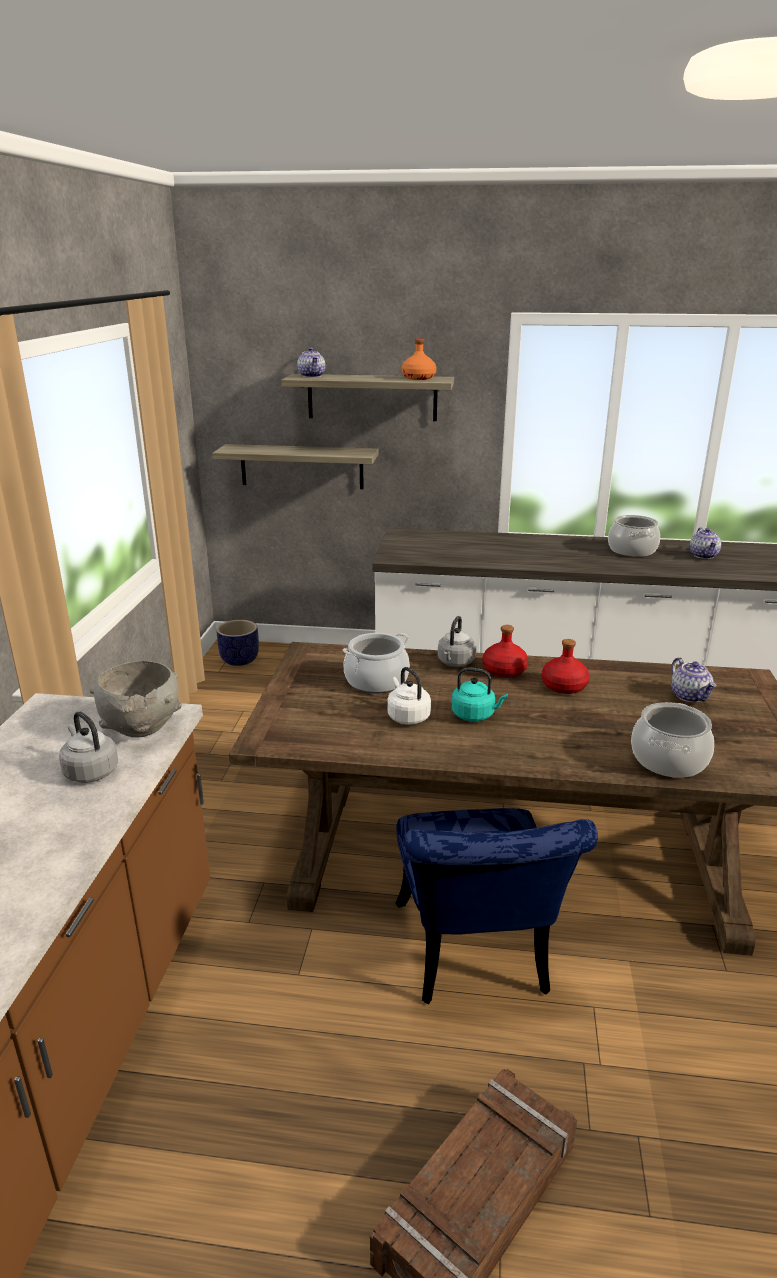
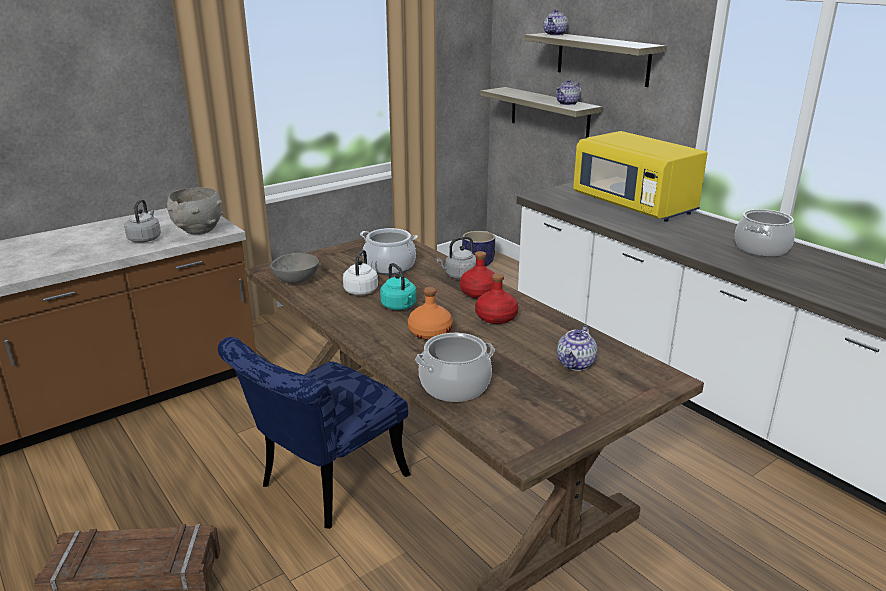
camera: 45 degrees right, 0 degrees up
(322, 739) = (296, 281): none -> grey bowl
(418, 378) = (627, 43): orange bottle -> orange bottle (429, 332)
(482, 542) = (634, 206): none -> yellow microwave
(704, 555) = (831, 274): teapot -> teapot (567, 103)

